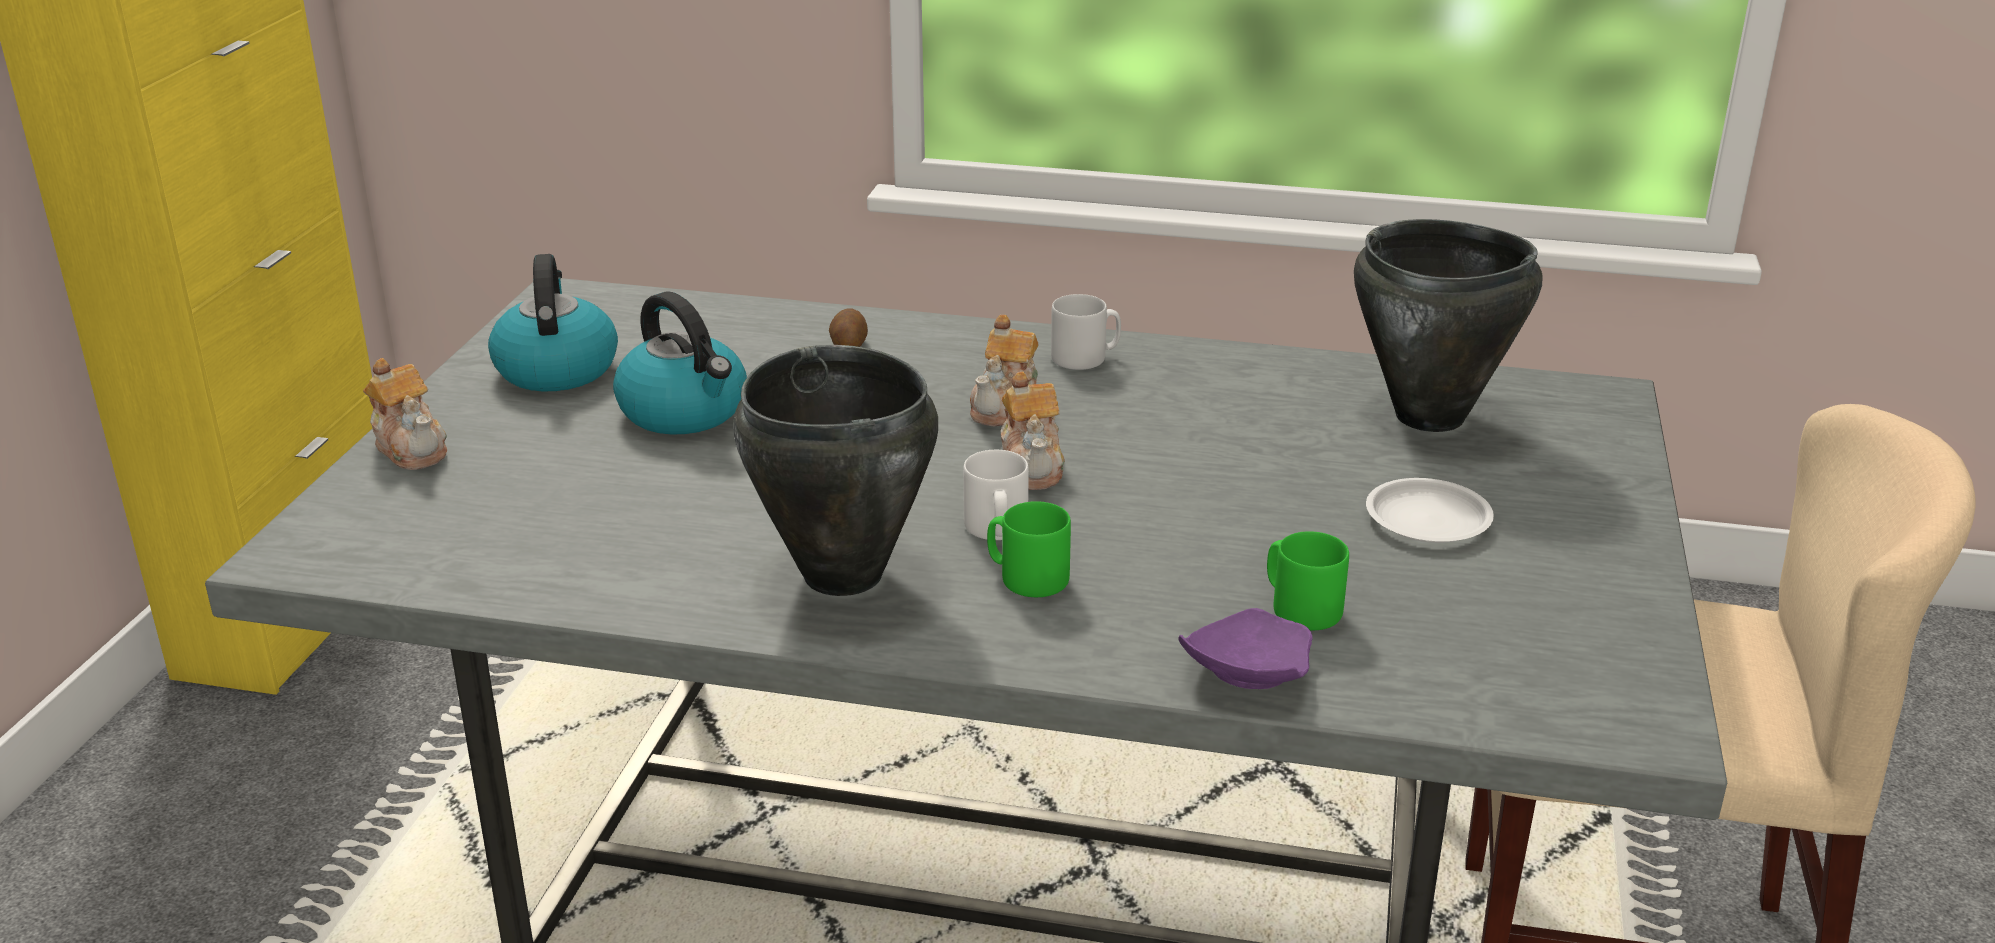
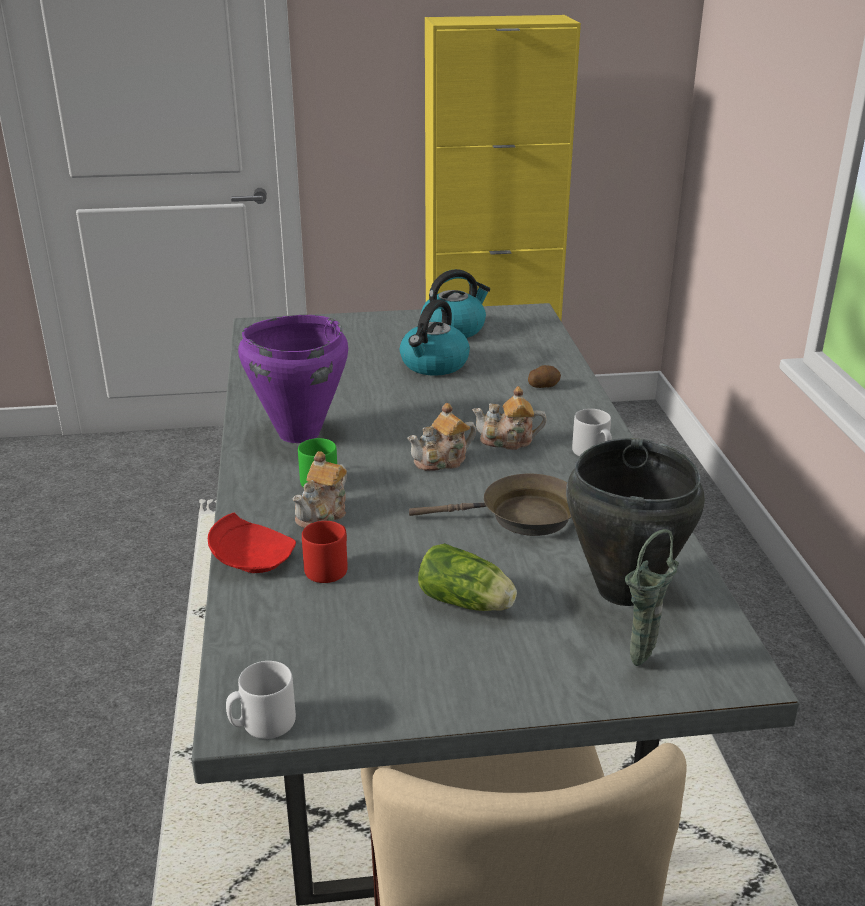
camera: 70 degrees right, 0 degrees up
(412, 448) = (357, 322): teapot -> teapot (323, 513)
(842, 576) = (298, 433): black cooking pot -> purple cooking pot
(996, 530) = (365, 463): white mug -> white mug (262, 723)
(1229, 441) = (521, 516): none -> brown frying pan
(1245, 673) = (252, 559): purple plate -> red plate
(1300, 608) = (329, 568): green mug -> red mug
(1426, 519) = (468, 603): white plate -> lettuce
(1570, 438) = (643, 659): none -> green vase

